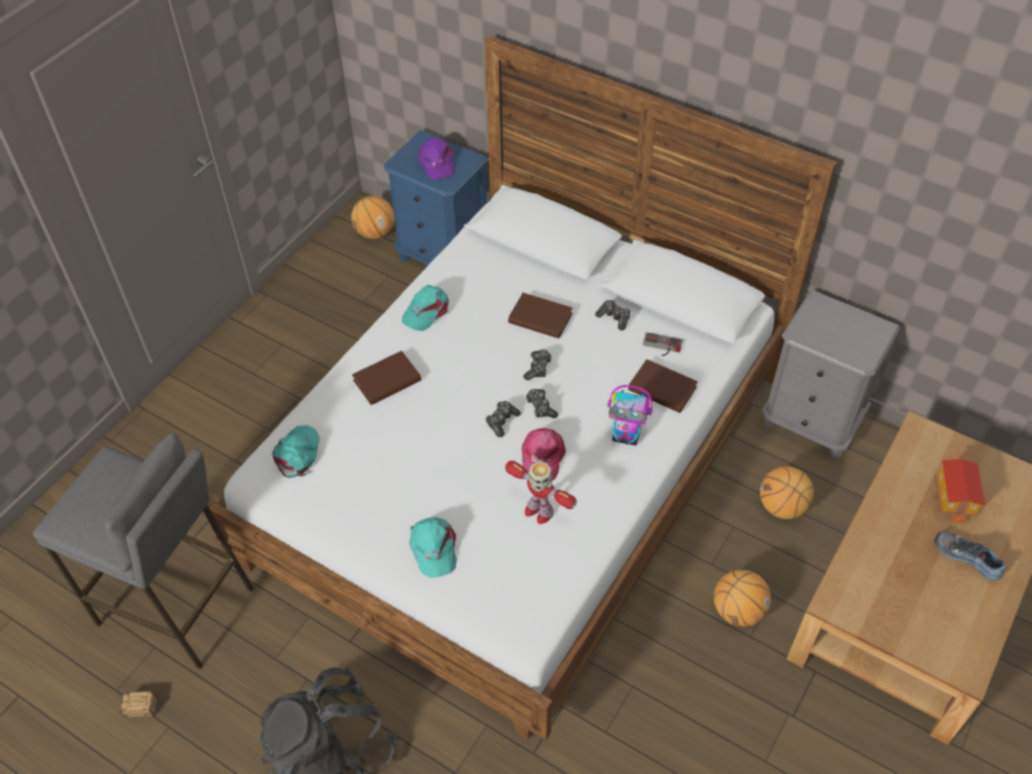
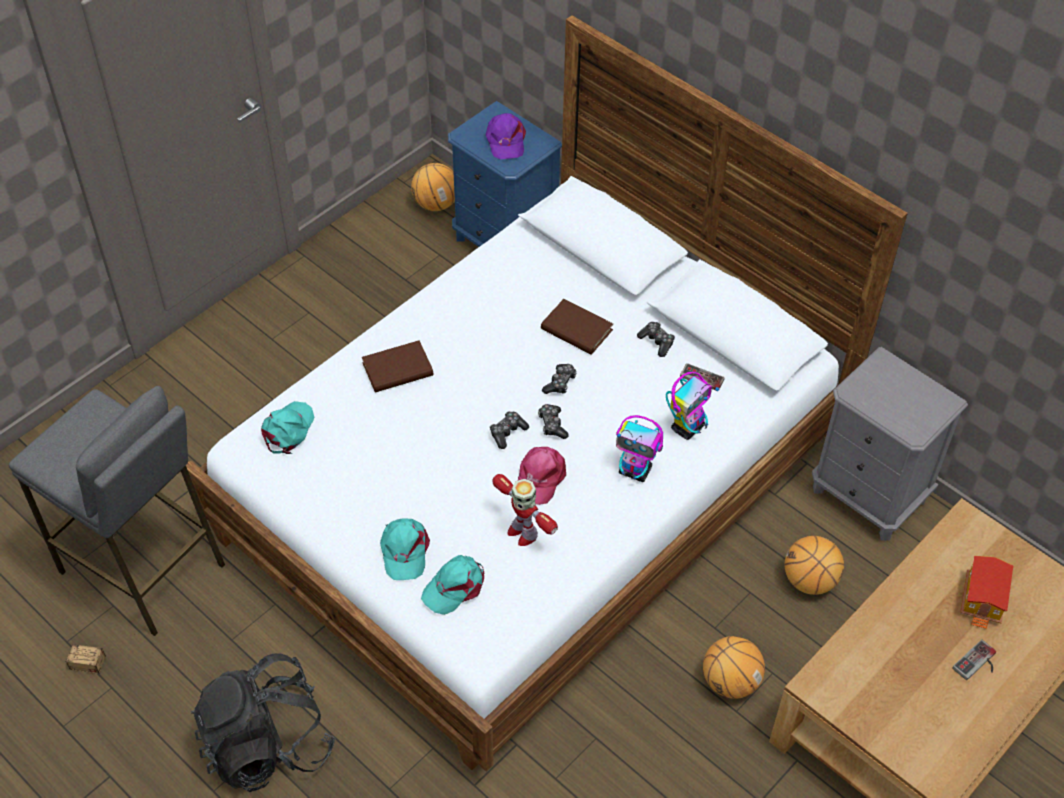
camera: 10 degrees right, 0 degrees up
(426, 311) = (457, 302): turquoise cap -> turquoise cap (455, 586)
(662, 389) = (688, 427): brown book -> toy robot
(968, 557) = (978, 664): shoe -> game controller

